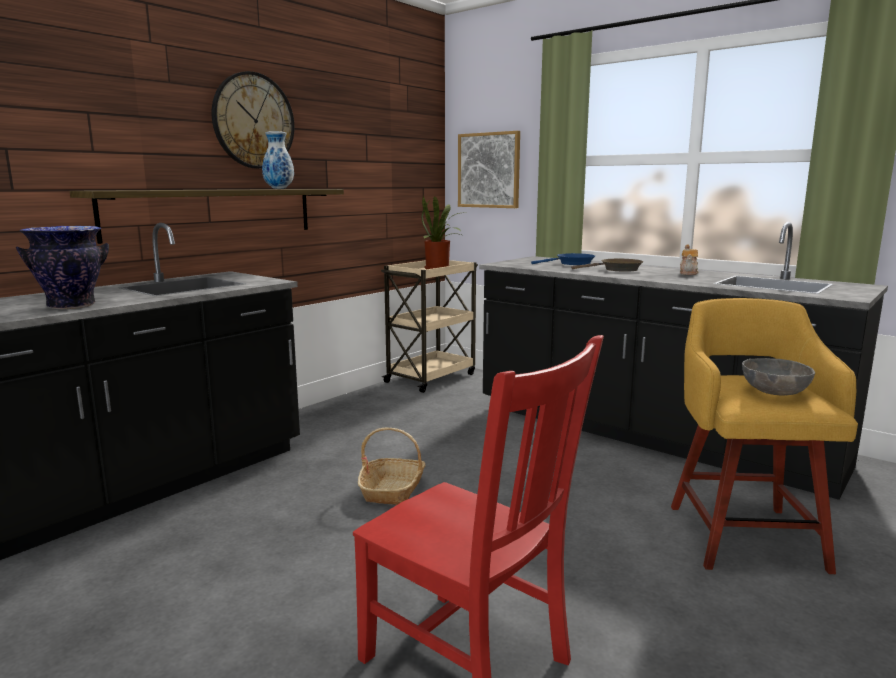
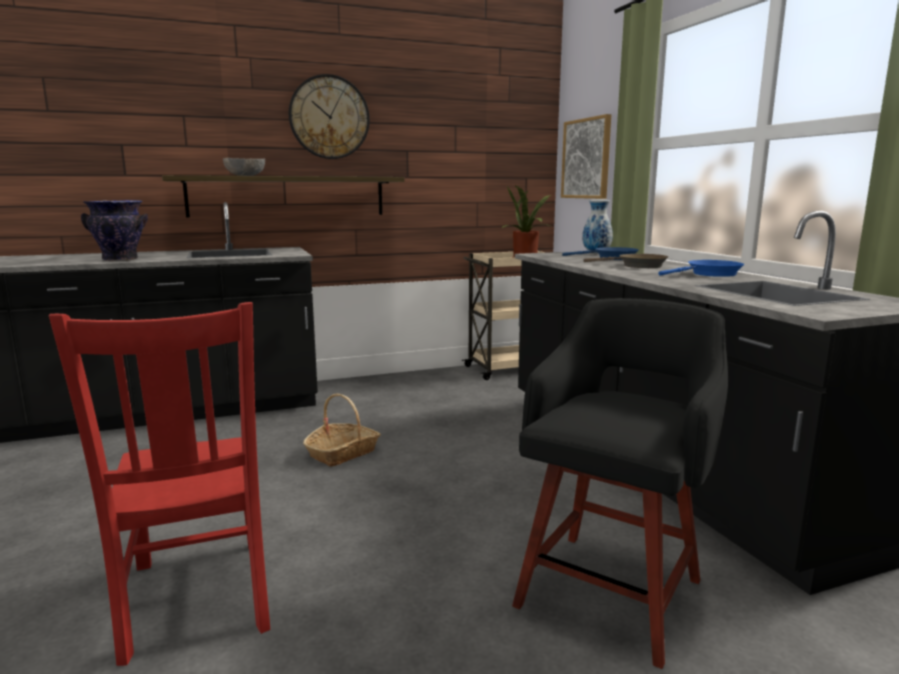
camera: 30 degrees right, 0 degrees up
(278, 189) = (341, 176): vase -> vase (595, 253)
(688, 273) = (710, 274): teapot -> blue frying pan
(744, 534) = (613, 589): yellow stool -> black stool
(774, 392) = (616, 415): grey bowl -> grey bowl (245, 175)

